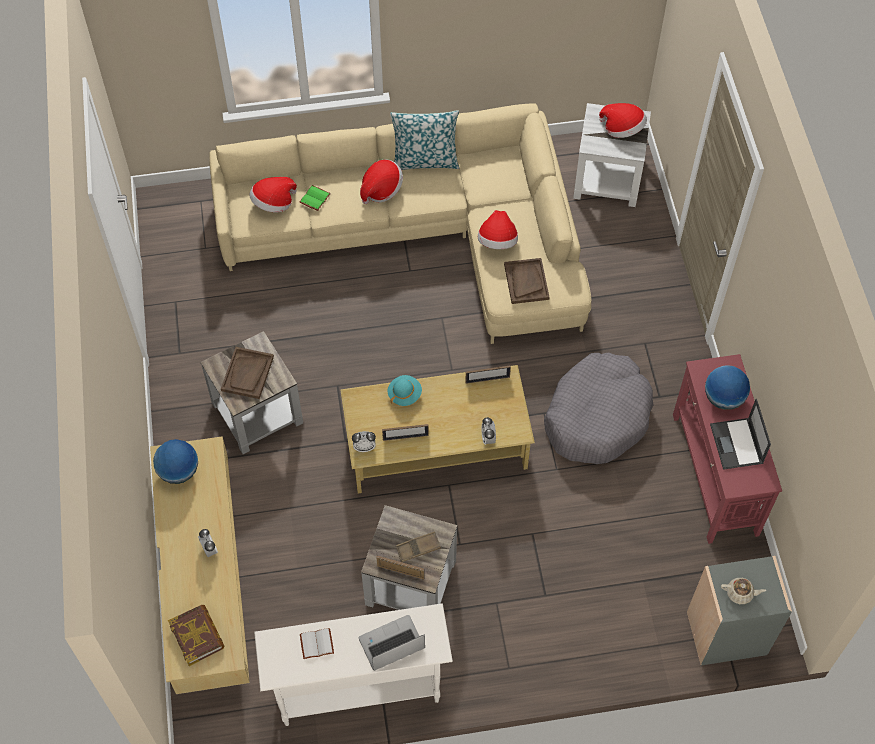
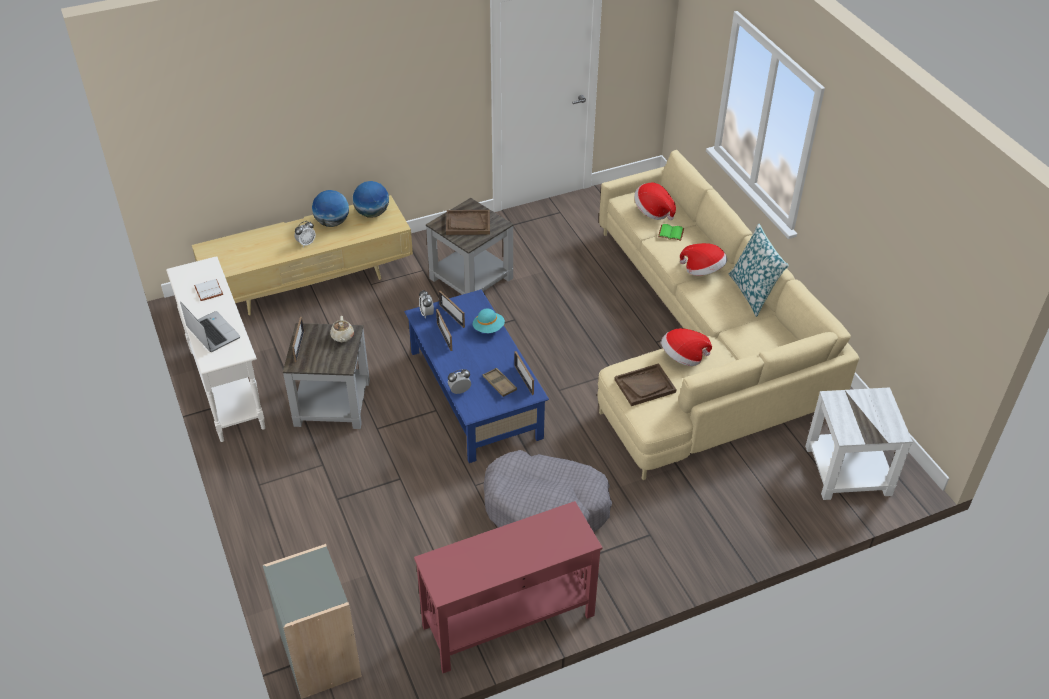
camera: 75 degrees right, 15 degrees down
(197, 636) = (230, 252): book -> none
(375, 424) = (452, 316): none -> picture frame
(418, 548) = (324, 353): brown tray -> brown tray (499, 384)
(437, 443) = (476, 394): beige coffee table -> blue coffee table
(622, 129) = (871, 421): hat -> none
(723, 398) = (539, 539): globe -> globe (332, 223)
(737, 444) = (483, 558): laptop -> none
(740, 593) = (298, 577): beige teapot -> beige teapot (342, 337)

